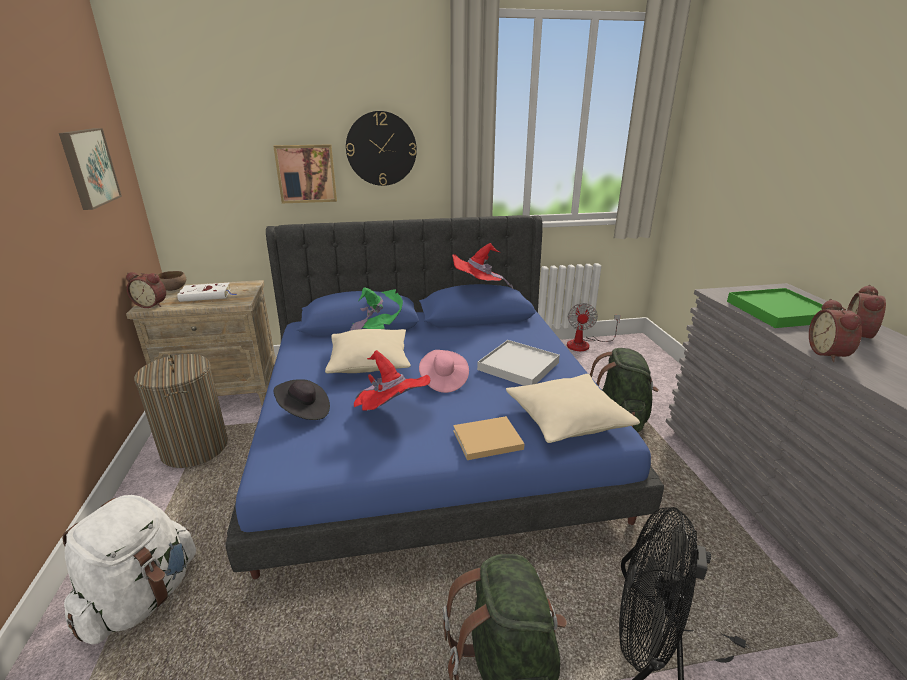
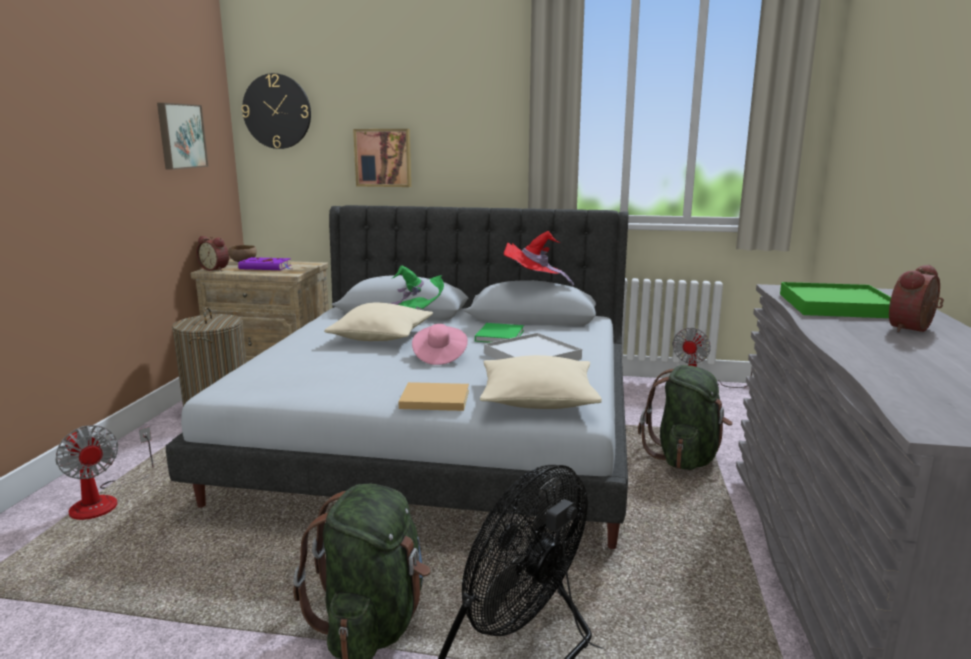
camera: 20 degrees right, 10 degrees down
(142, 598) = (105, 500): white backpack -> fan
(207, 295) = (267, 267): white book -> purple book
(304, 411) = (286, 358): black hat -> none
(381, 149) = (459, 134): wall clock -> wall clock (277, 111)
(391, 412) = (362, 369): red hat -> none
(430, 437) = (444, 439): blue bed -> grey bed
(470, 343) = (500, 335): none -> green book
(829, 353) = (837, 336): alarm clock -> none

